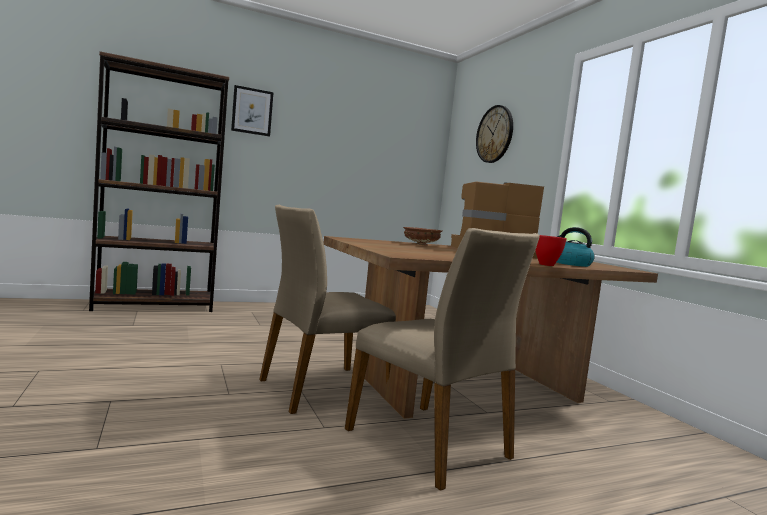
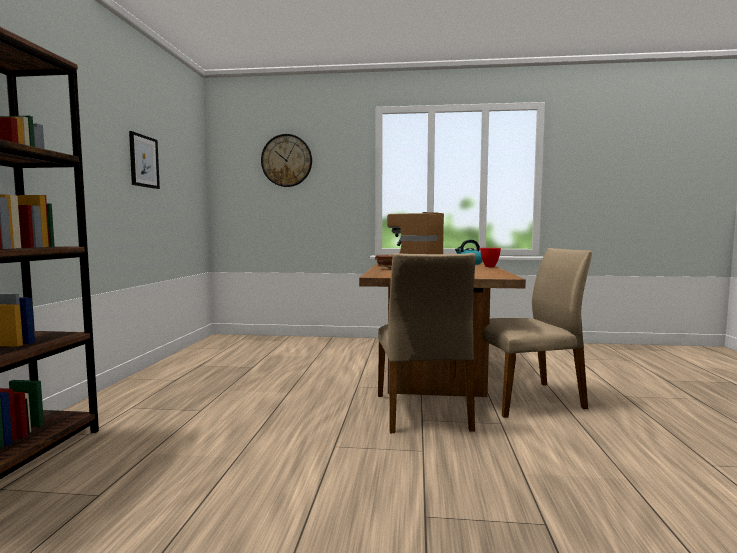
camera: 60 degrees left, 0 degrees up
(252, 111) = (43, 114): picture -> picture (144, 161)

